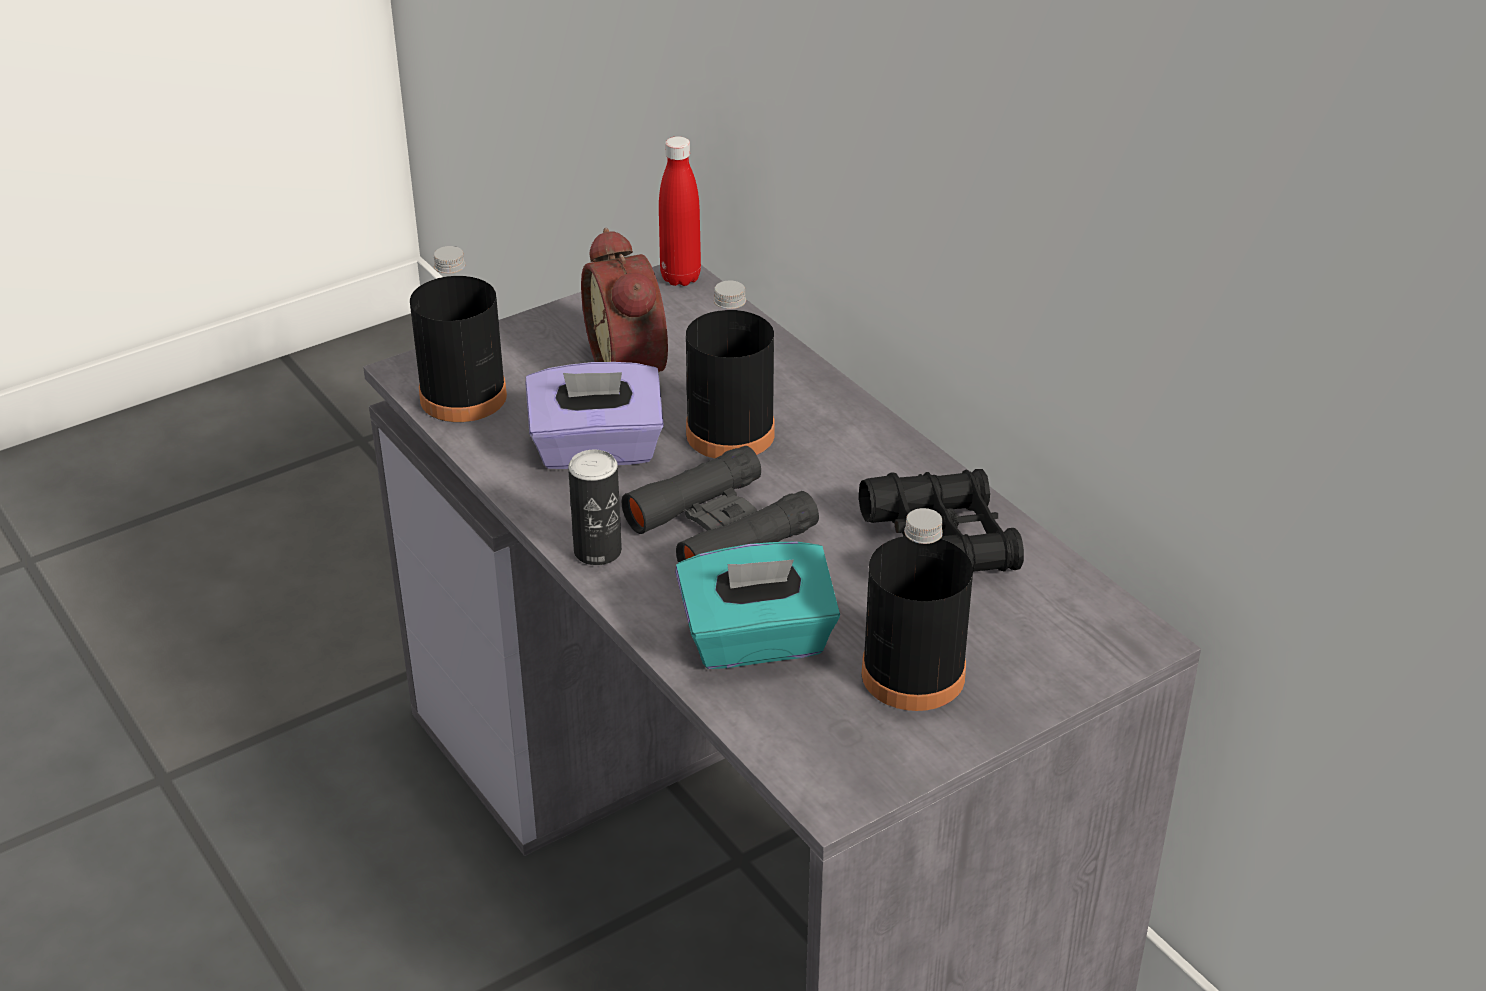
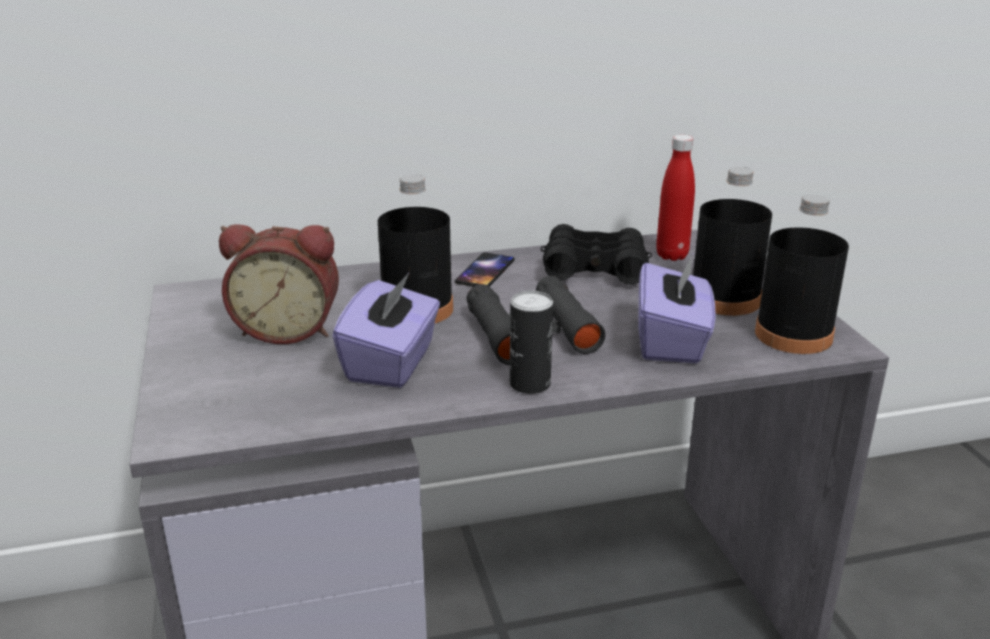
camera: 70 degrees left, 10 degrees down
(463, 397) = (249, 413): black bottle -> black bottle (793, 335)
(680, 277) = (185, 292): red bottle -> red bottle (672, 255)
(757, 642) = (672, 341): turquoise tissue box -> purple tissue box
(867, 457) = (485, 271): none -> phone

